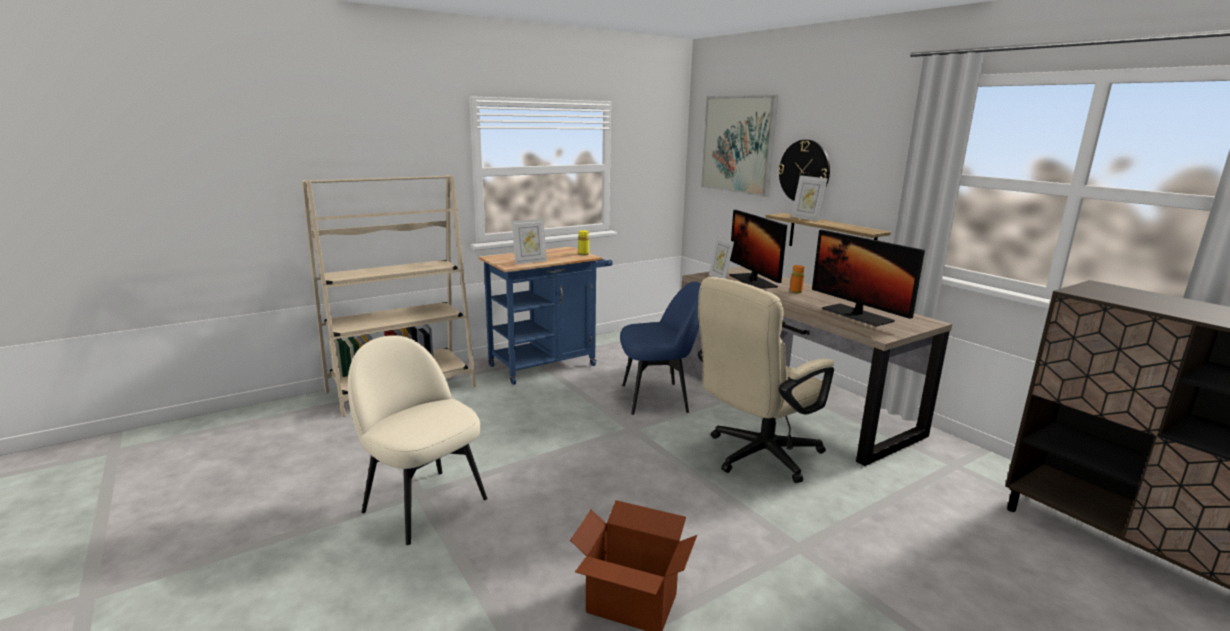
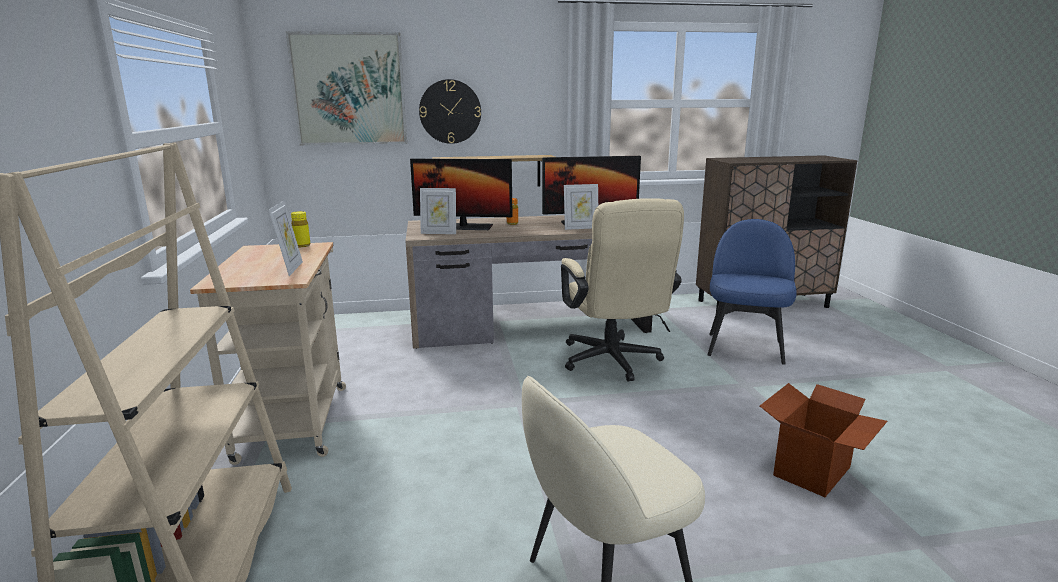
camera: 65 degrees left, 0 degrees up
(548, 364) = (294, 417): blue cart -> beige cart
(657, 398) = (467, 375): blue chair -> blue chair (745, 347)
(806, 218) = (471, 157): picture frame -> picture frame (580, 228)

